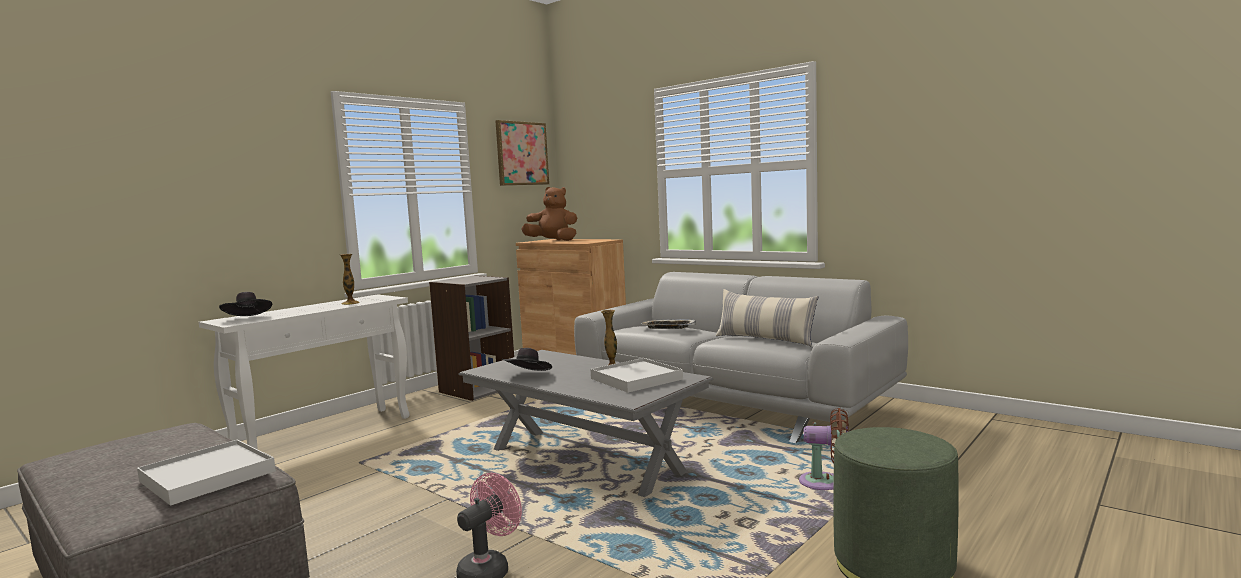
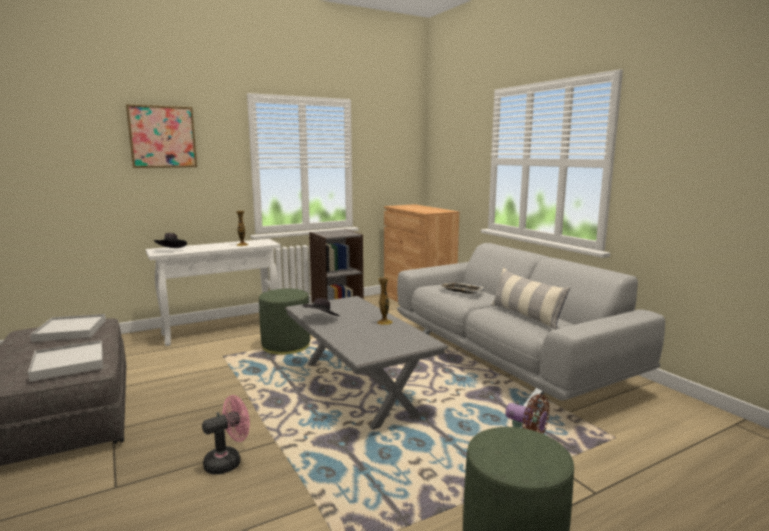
camera: 20 degrees right, 5 degrees up
(442, 436) = (286, 346): none -> green ottoman
(521, 153) = (396, 138): picture -> picture (162, 137)
(553, 241) = (409, 207): brown plush toy -> none
(636, 379) = (389, 336): white tray -> white tray (71, 331)

